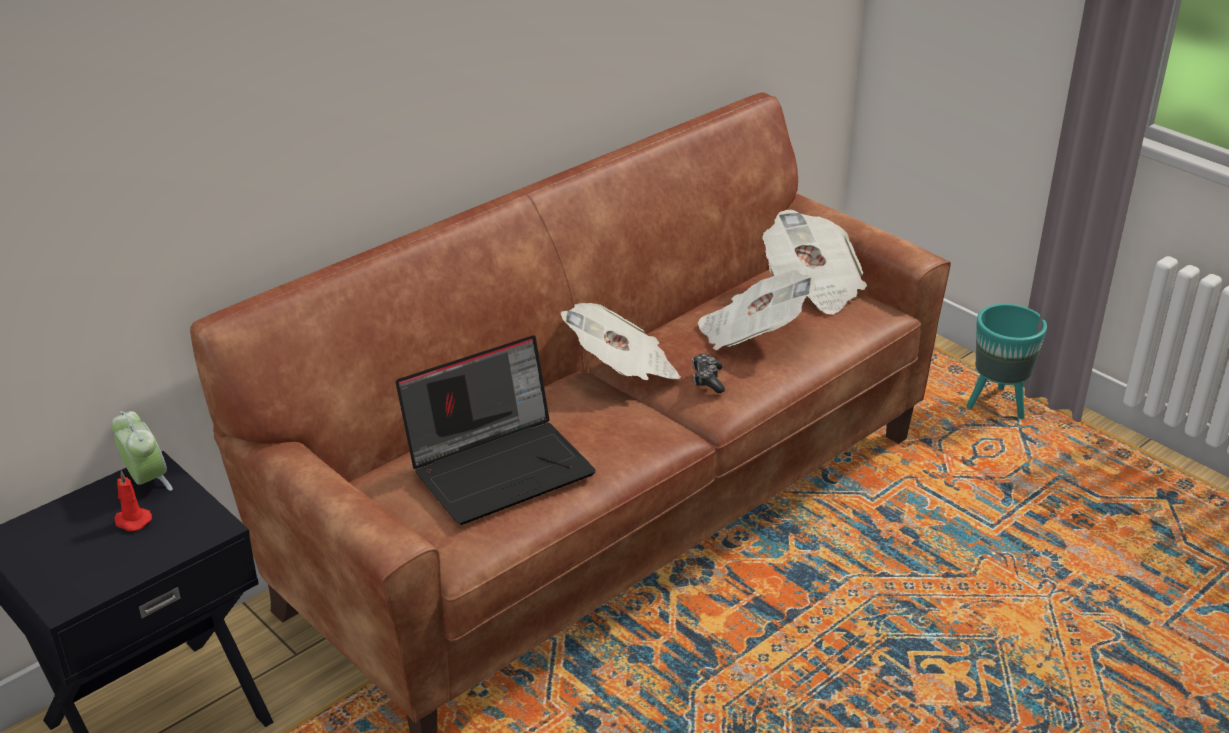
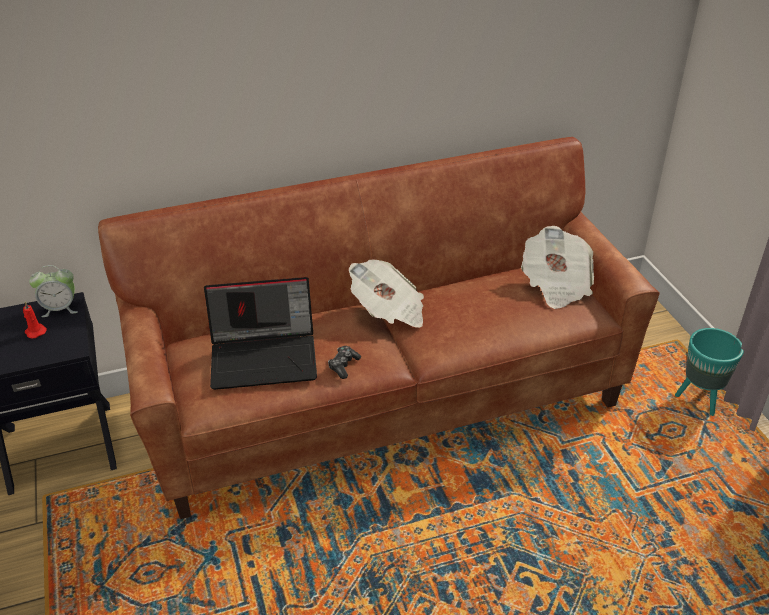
camera: 25 degrees right, 5 degrees up
(146, 481) = (60, 308): alarm clock -> alarm clock turned 90 degrees clockwise
(707, 379) = (437, 333): game controller -> game controller (343, 365)
(752, 335) = (490, 309): newspaper -> none

